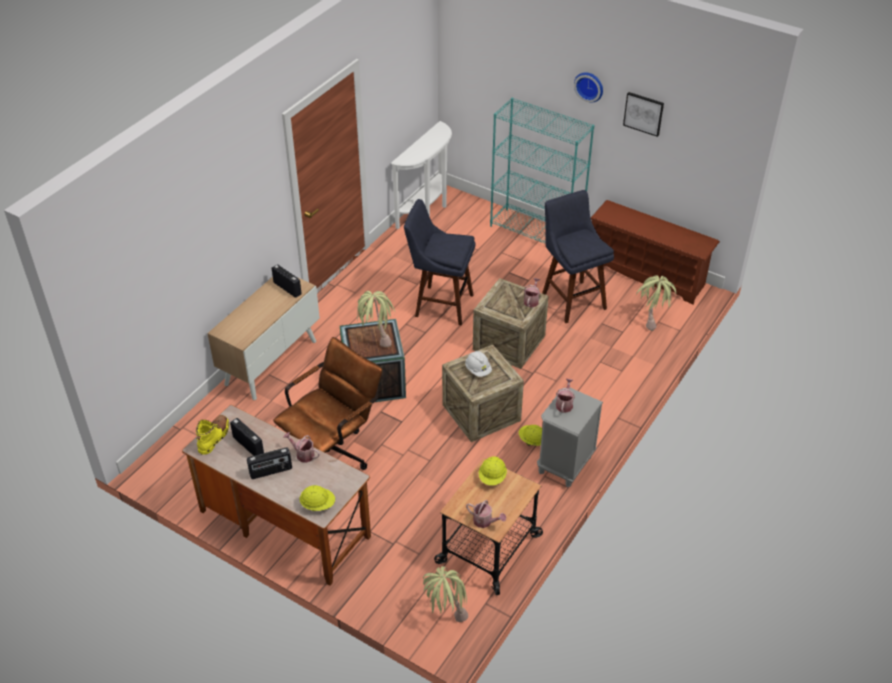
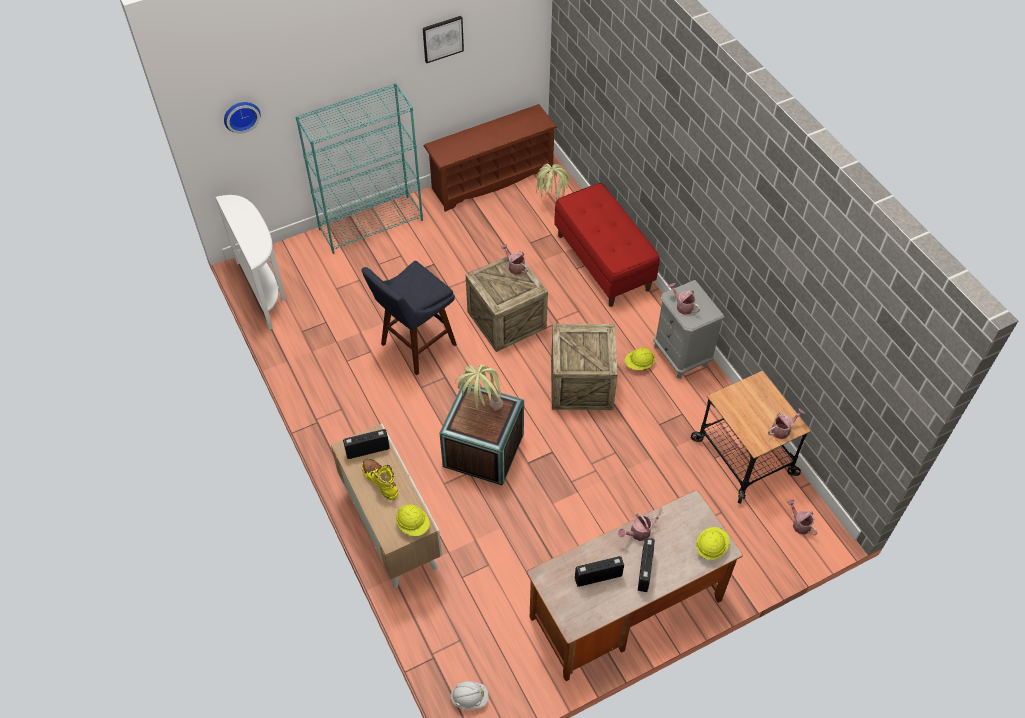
camera: 60 degrees left, 10 degrees up
(214, 438) = (567, 605): yellow boot -> yellow boot (380, 481)
(333, 451) = (555, 526): brown office chair -> none
(445, 616) = (799, 524): potted plant -> watering can
(478, 370) = (579, 350): white hard hat -> white hard hat (470, 698)
(492, 478) = (735, 400): yellow hard hat -> yellow hard hat (413, 525)
(571, 299) = (483, 246): blue stool -> none
(589, 86) = (379, 48): wall clock -> wall clock (241, 115)
(622, 375) = (603, 262): none -> red bench

